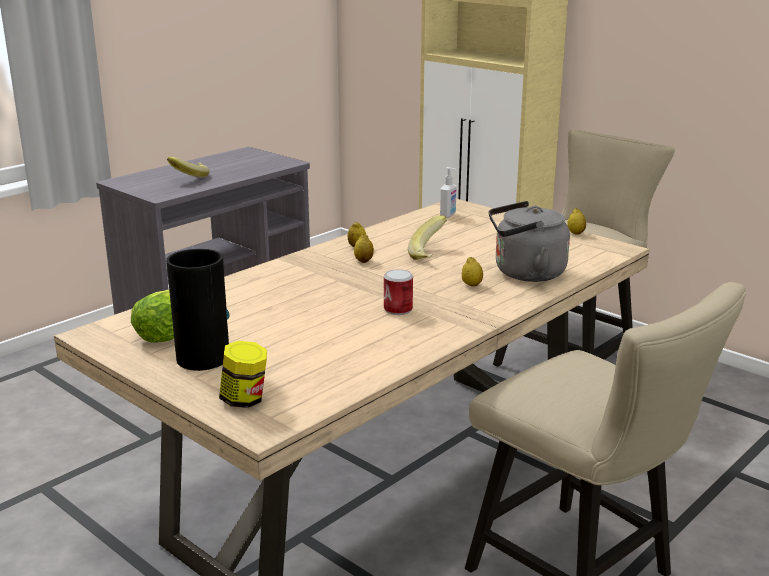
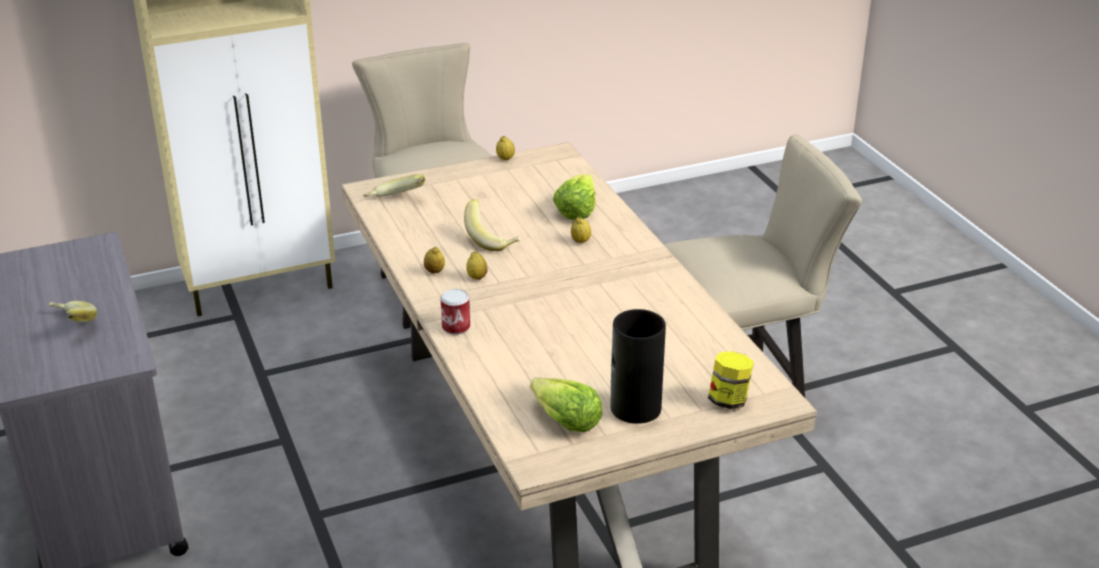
camera: 65 degrees left, 10 degrees up
(398, 309) = (605, 289): can -> can (456, 327)
(448, 215) = (394, 201): soap dispenser -> banana
(525, 273) = (576, 210): grey kettle -> lettuce

